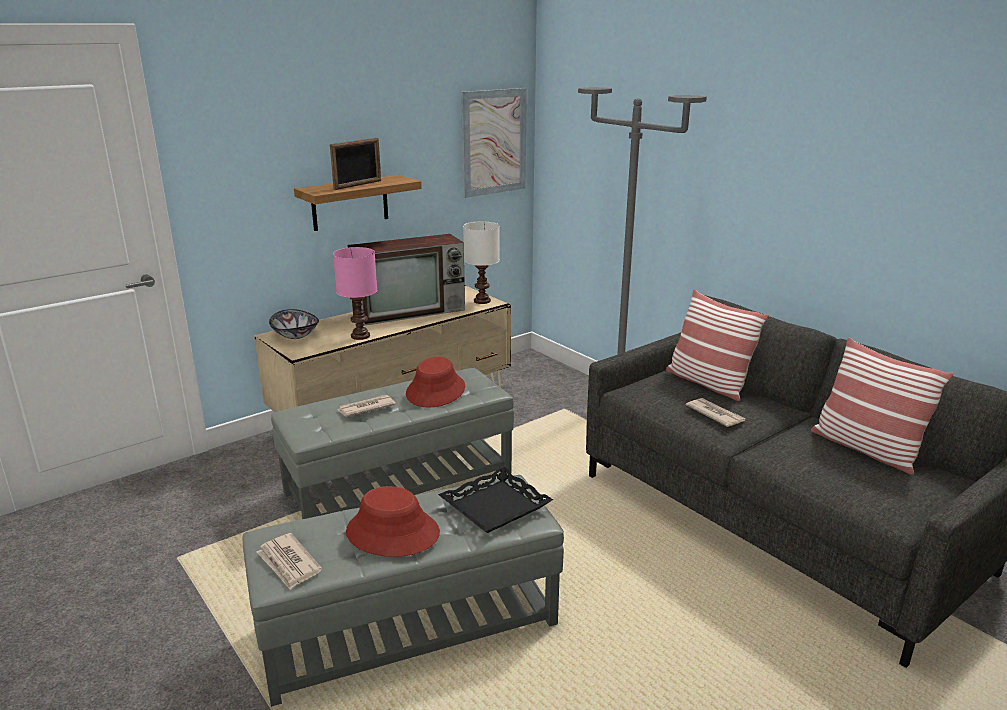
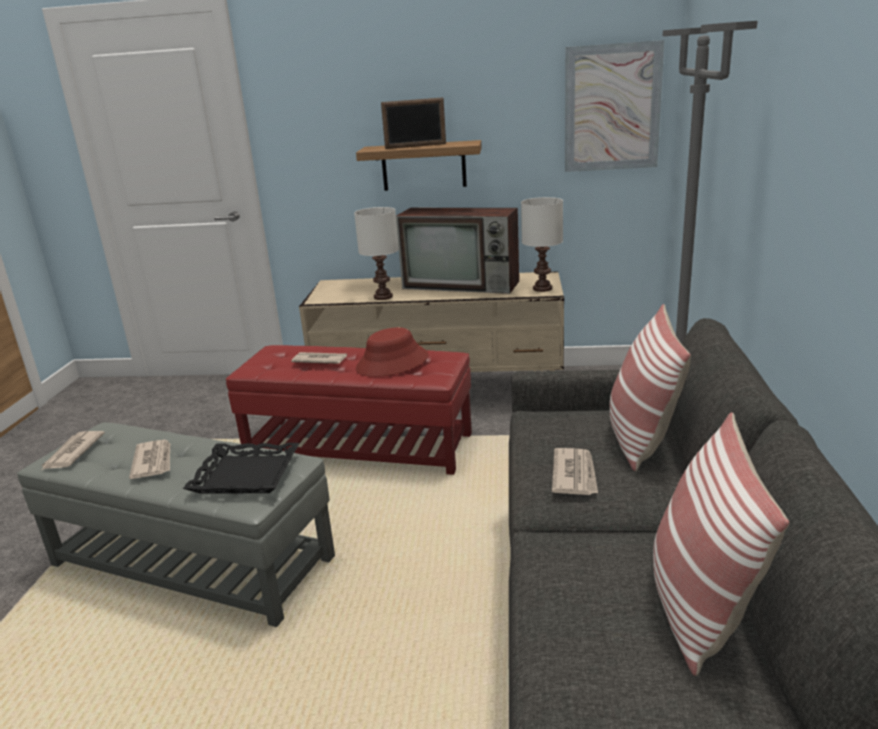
camera: 45 degrees right, 0 degrees up
(295, 335) = (343, 286): bowl -> none
(359, 336) = (382, 297): pink table lamp -> white table lamp
(392, 533) = (153, 461): red hat -> newspaper
(399, 482) = (359, 445): grey ottoman -> red ottoman

